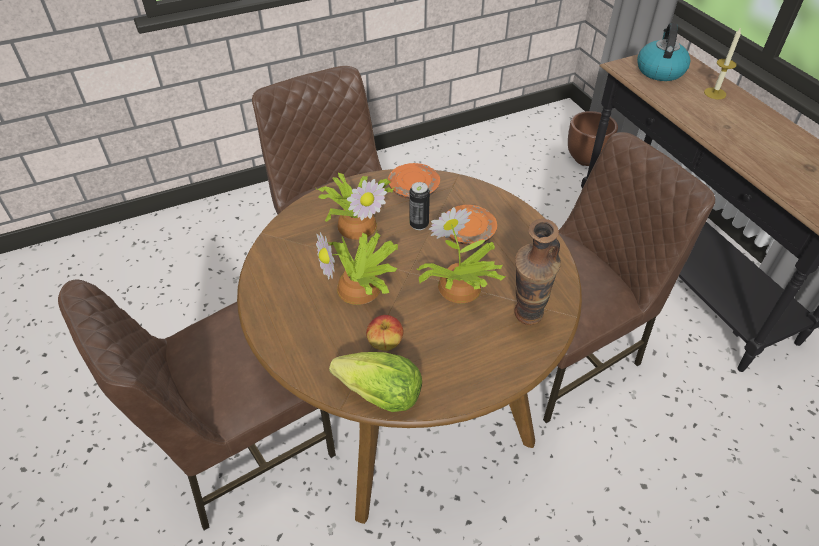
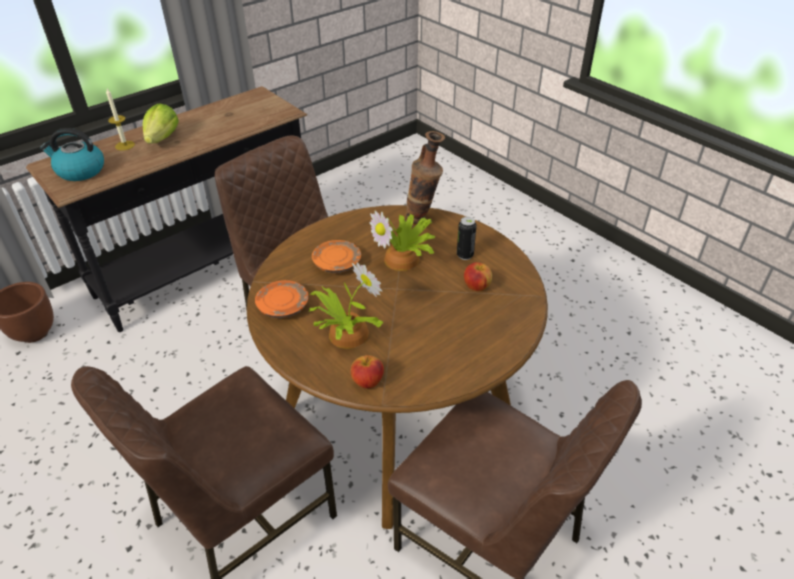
camera: 105 degrees left, 5 degrees down
(291, 228) = (367, 382): none -> apple
(362, 288) = (427, 311): potted plant -> none
(381, 396) = (522, 279): lettuce -> lettuce (163, 139)
(419, 224) = (335, 293): can -> can (465, 255)

